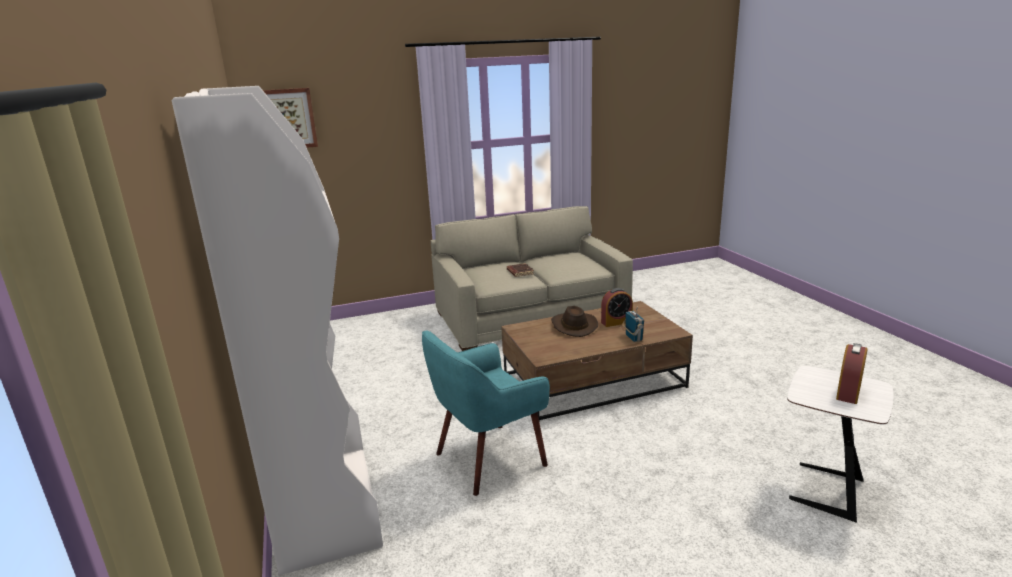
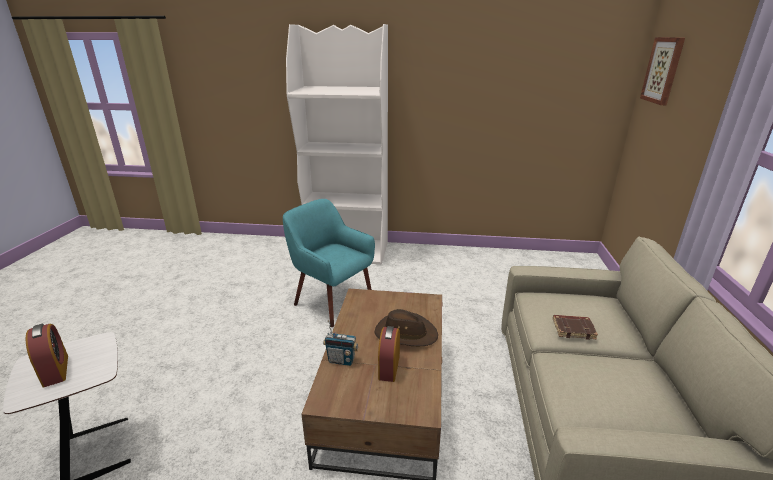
camera: 115 degrees right, 5 degrees up
(488, 459) = (332, 301): turquoise armchair -> turquoise armchair turned 45 degrees counterclockwise

